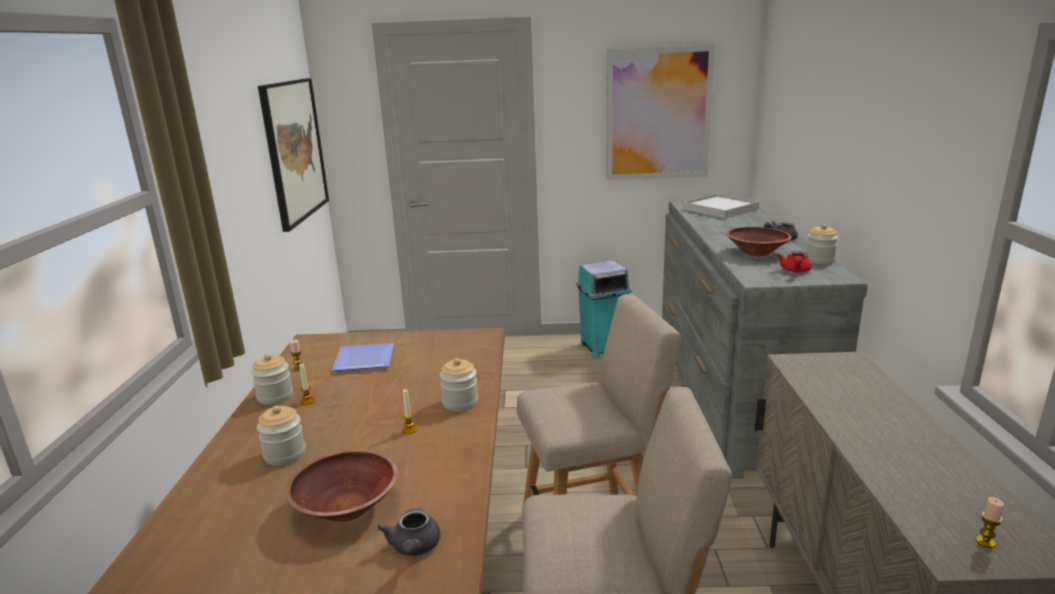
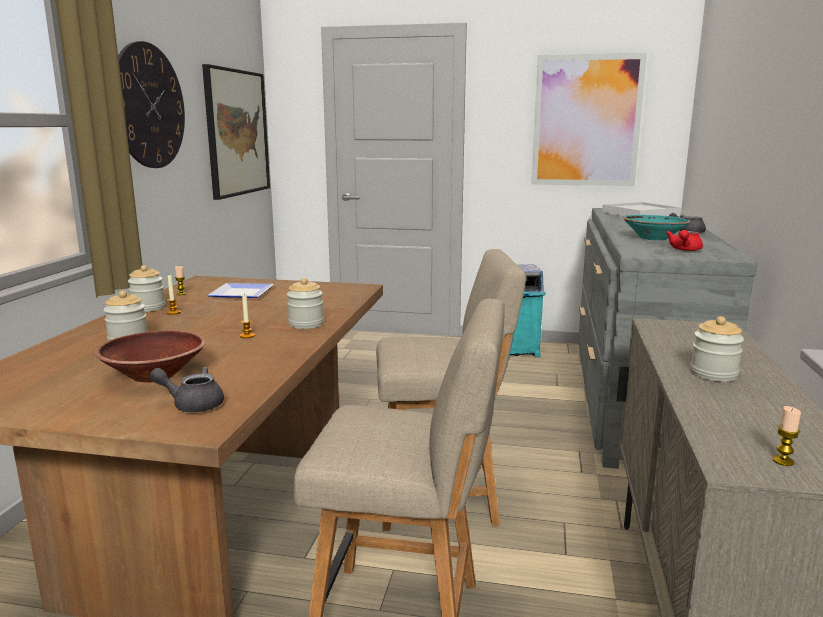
camera: 10 degrees right, 5 degrees down
(218, 151) = (149, 106): none -> wall clock
(414, 548) = (192, 404): grey teapot -> grey teapot turned 90 degrees clockwise
(756, 252) = (653, 238): brown bowl -> turquoise bowl
(819, 260) = (717, 246): jar -> jar (713, 374)

